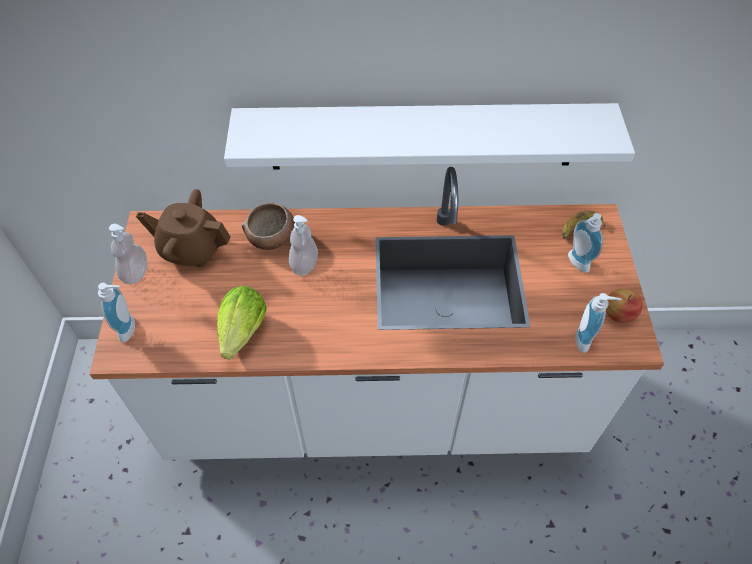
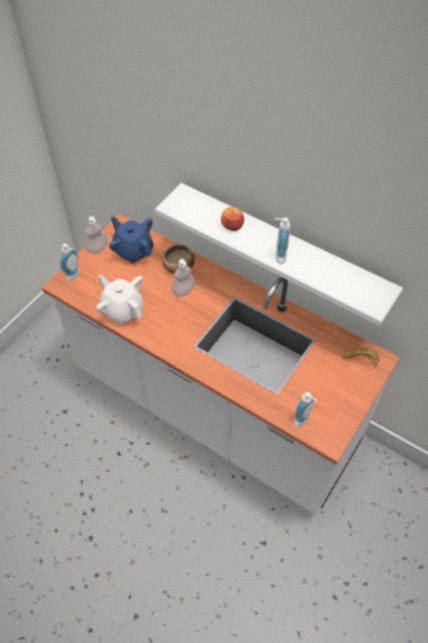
camera: 35 degrees right, 0 degrees up
(191, 249) = (133, 251): brown teapot -> blue teapot
(241, 335) = (123, 310): lettuce -> white teapot
(575, 263) = (338, 376): soap dispenser -> soap dispenser (278, 256)
(619, 313) = (337, 419): apple -> apple (232, 225)

